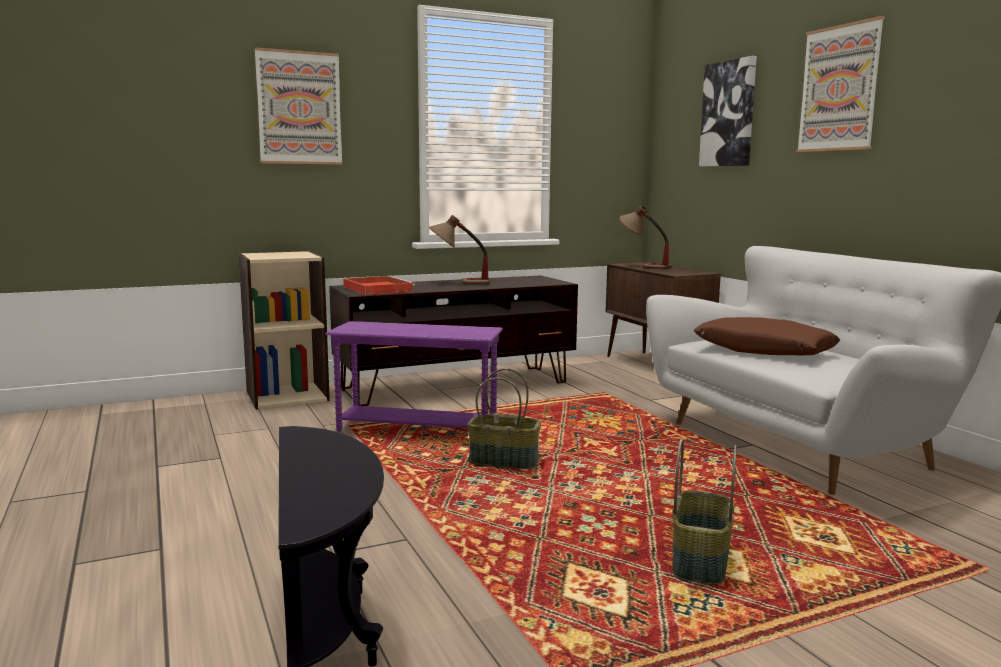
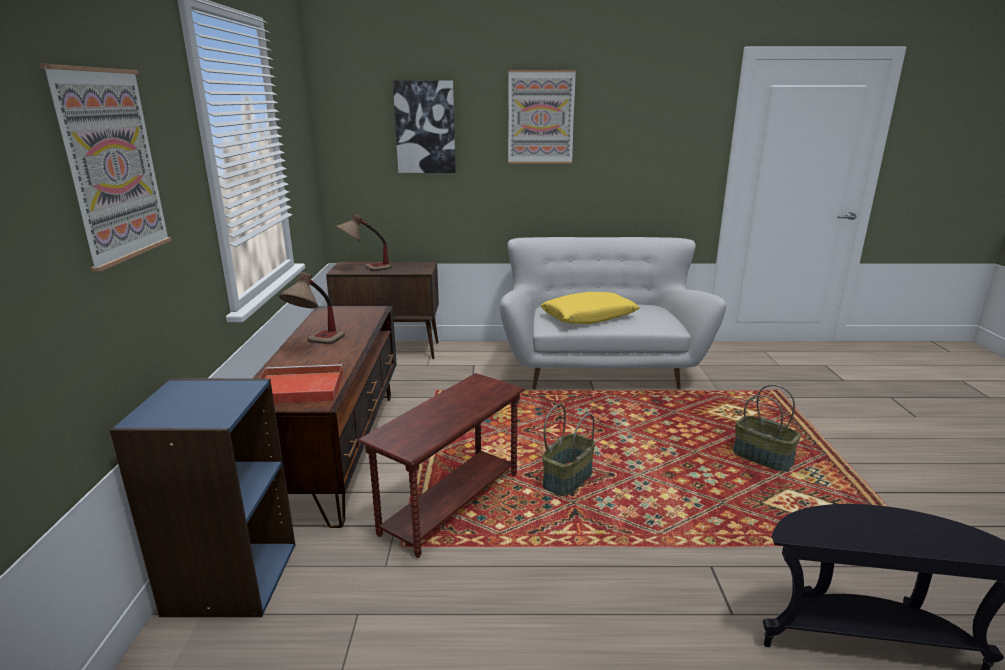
camera: 65 degrees left, 10 degrees up
(287, 395) = (230, 578): beige bookcase -> blue bookcase
(417, 428) = (450, 503): purple side table -> brown side table
(764, 351) = (589, 317): brown pillow -> yellow pillow

